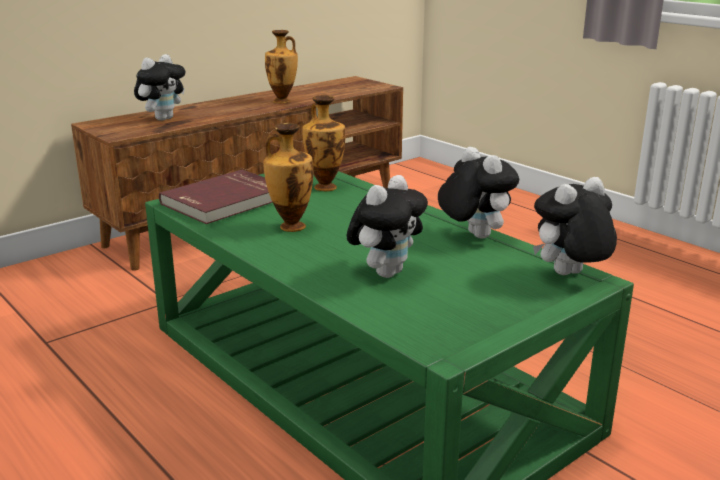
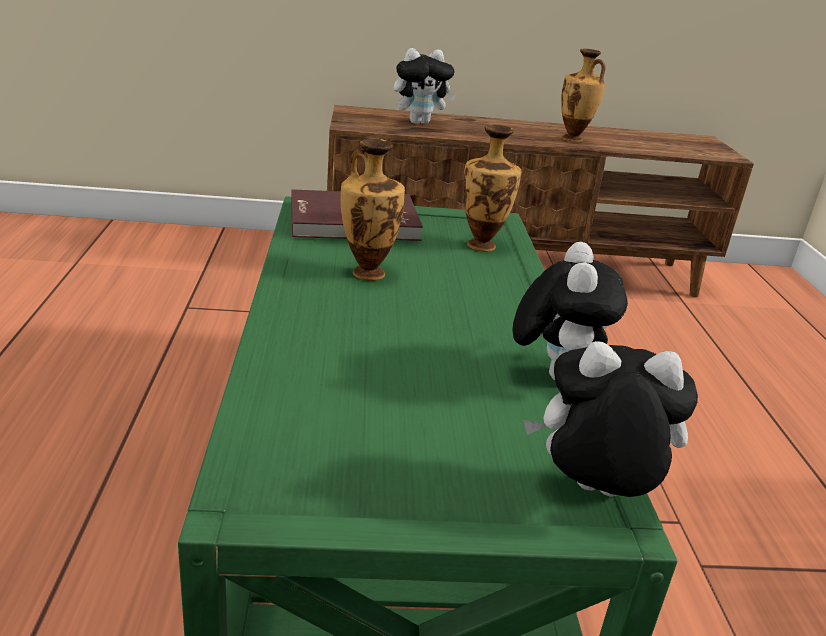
camera: 35 degrees right, 5 degrees up
(386, 272) = (368, 368): plush toy -> none

